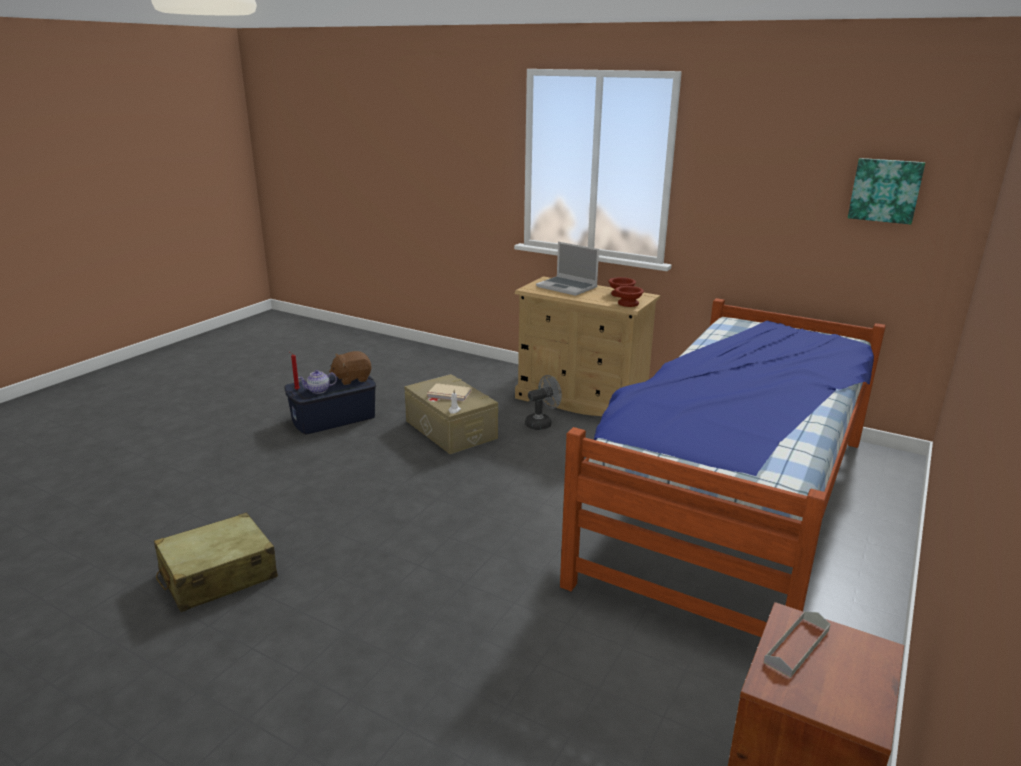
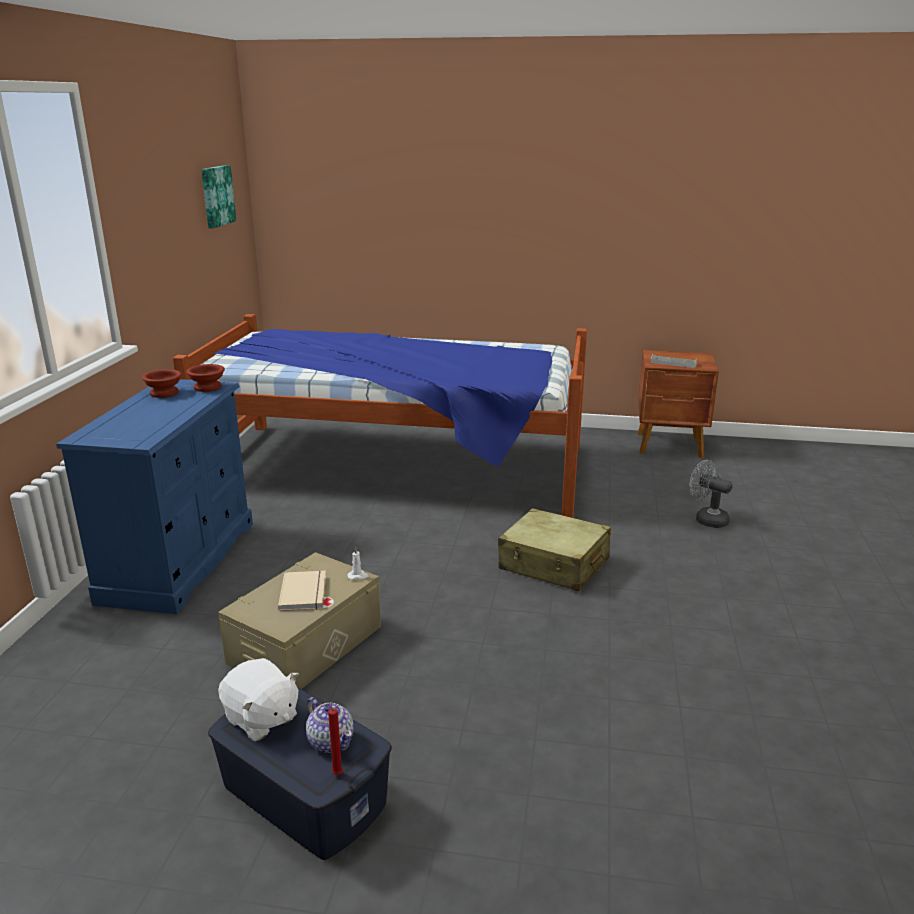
camera: 110 degrees left, 0 degrees up
(218, 576) = (755, 709): beige suitcase -> beige suitcase (554, 564)
(352, 379) = (261, 719): brown plush toy -> white plush toy
(542, 423) = (261, 577): grey fan -> grey fan (706, 519)
(567, 287) = (129, 421): laptop -> none
(581, 401) = (180, 561): beige dresser -> blue dresser

